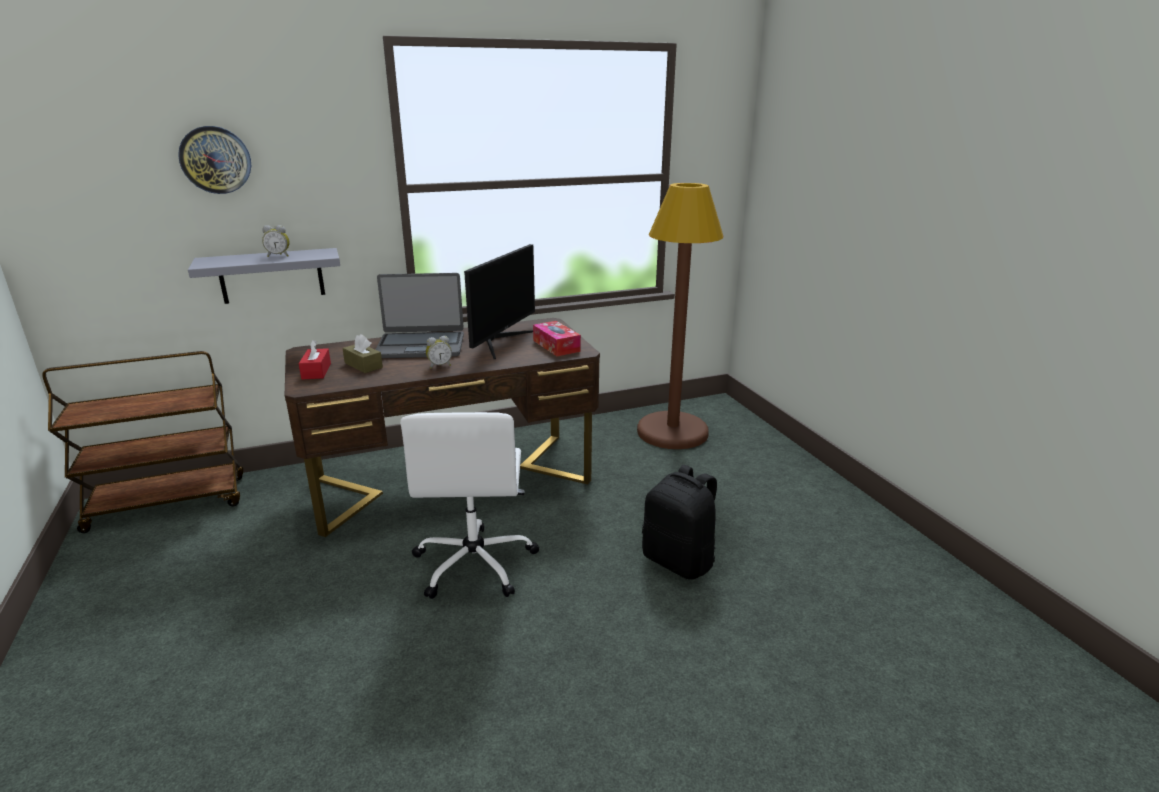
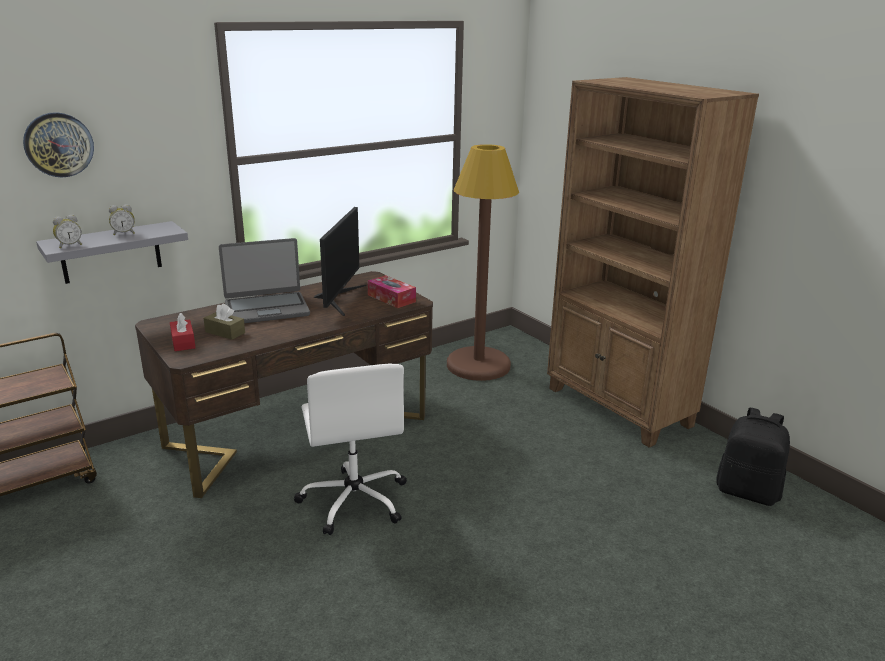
camera: 15 degrees left, 0 degrees up
(439, 366) = (297, 326): alarm clock -> alarm clock (69, 245)
(679, 561) = (526, 473): black backpack -> black backpack (748, 491)
(820, 498) = (618, 408): none -> brown bookcase

